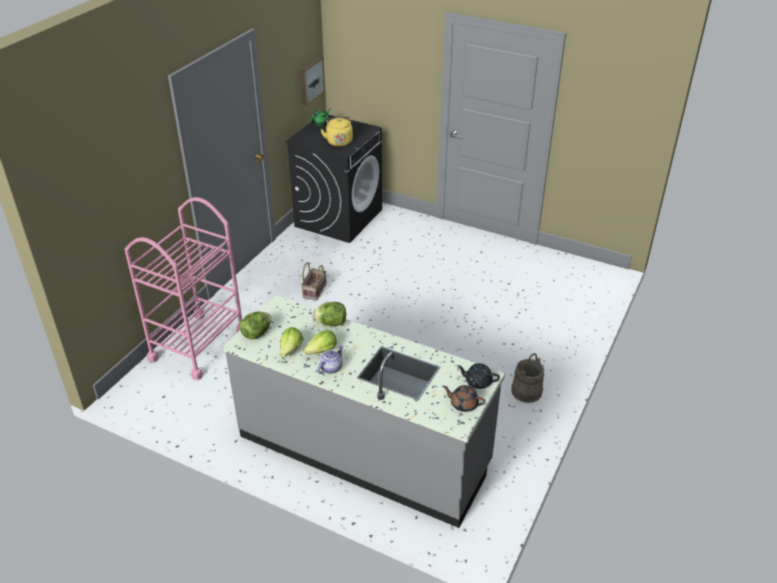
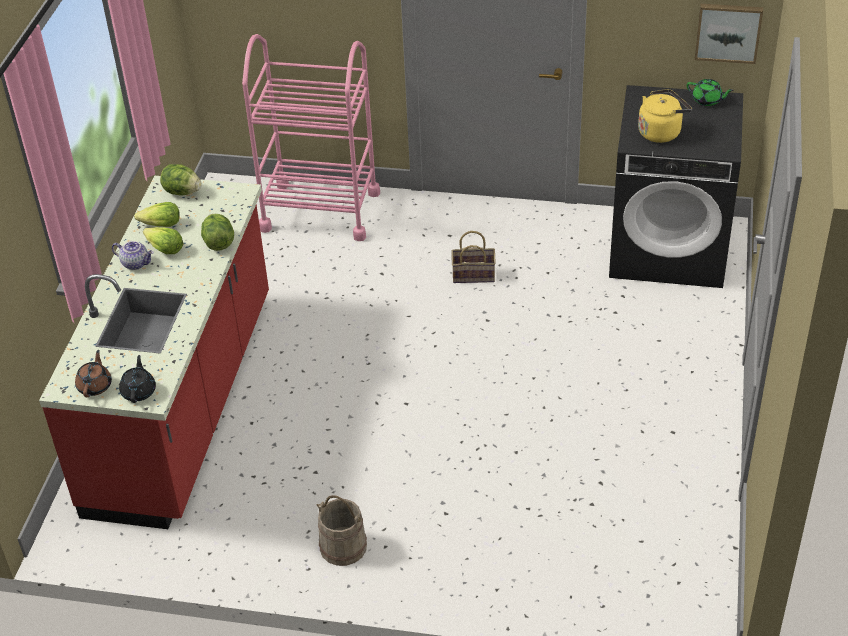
camera: 75 degrees right, 5 degrees up
(364, 450) = (184, 403): grey counter -> red counter

